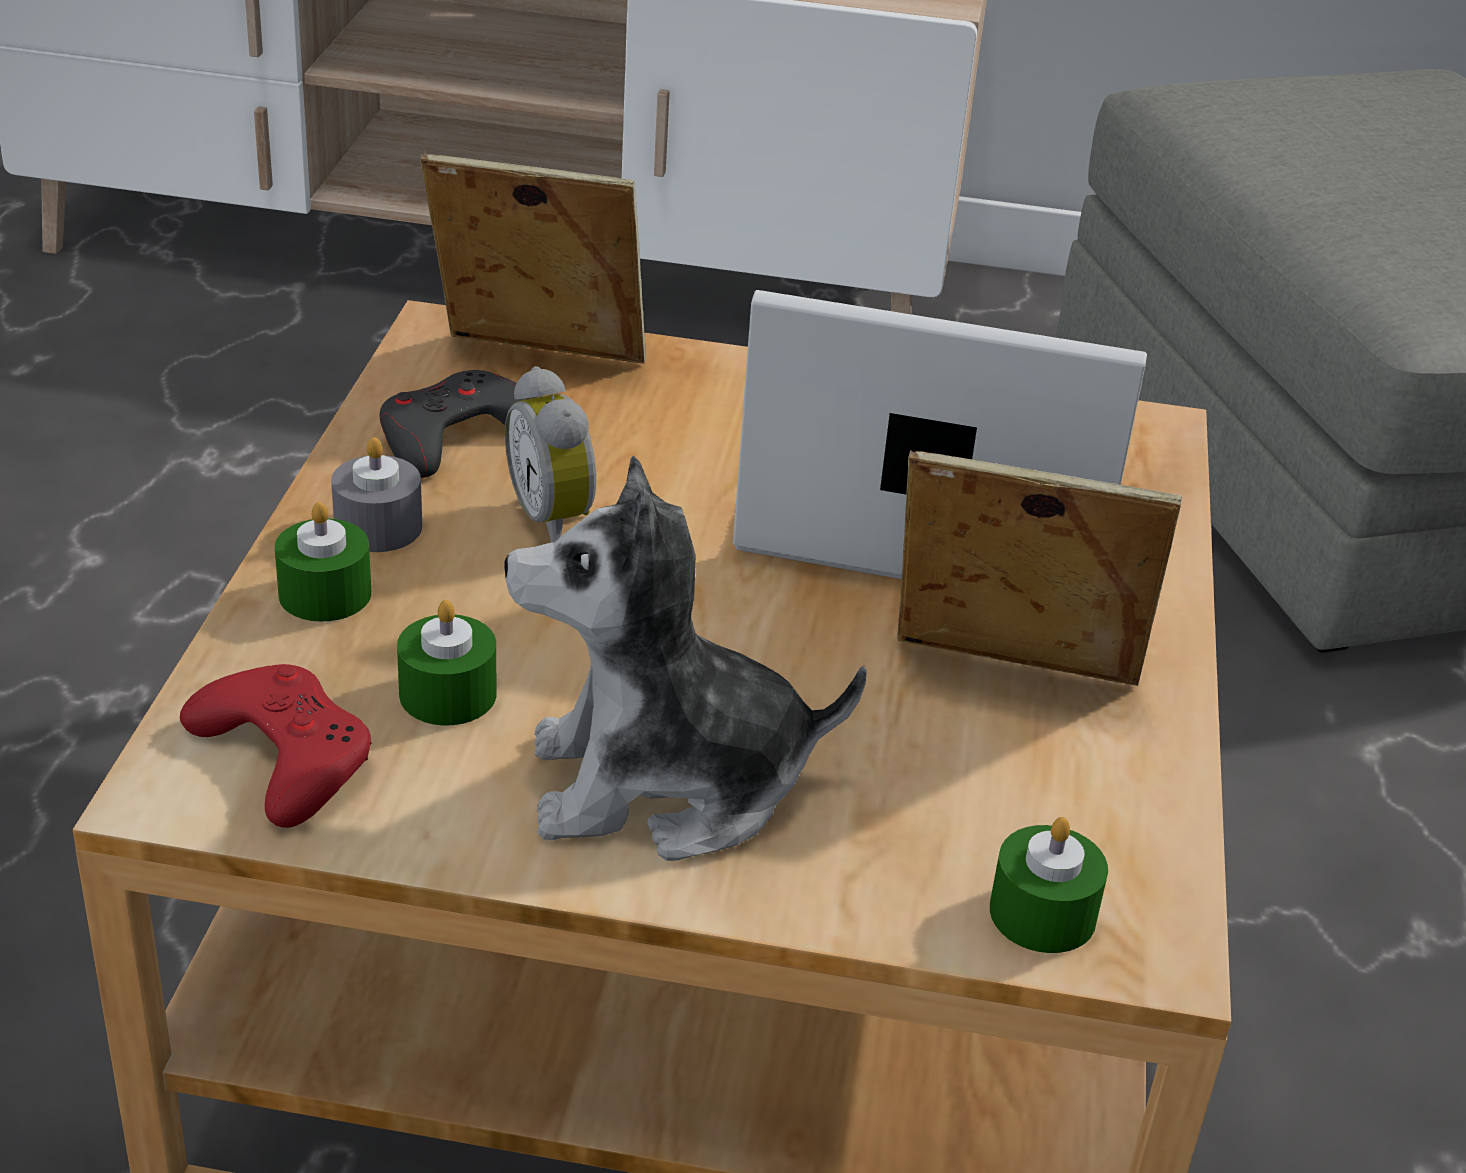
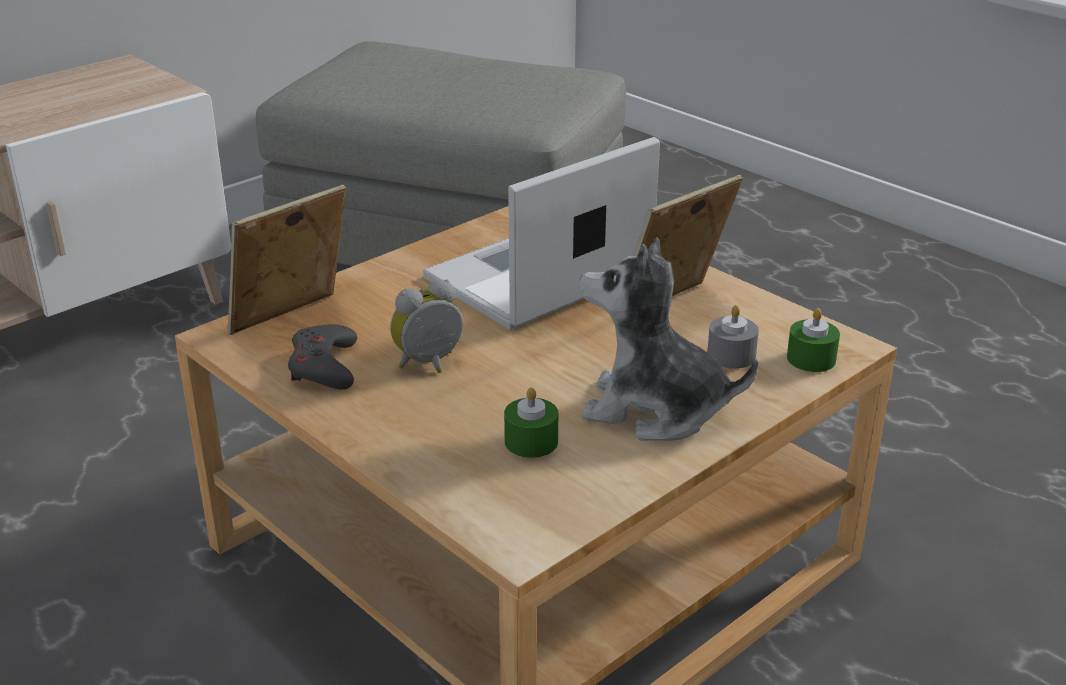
camera: 50 degrees left, 5 degrees down
(283, 755) = (527, 503): red game controller -> none
(325, 594) = (411, 448): green candle -> none
(378, 527) = (373, 414): grey candle -> grey candle (731, 355)
(556, 520) = (430, 365): alarm clock -> alarm clock turned 135 degrees clockwise
(666, 785) = (654, 410): plush toy -> plush toy turned 75 degrees clockwise

